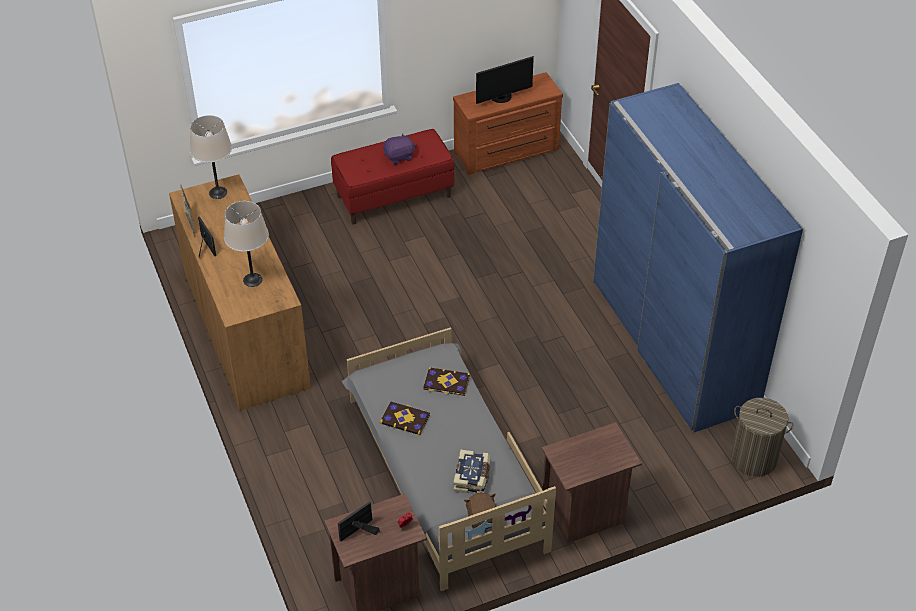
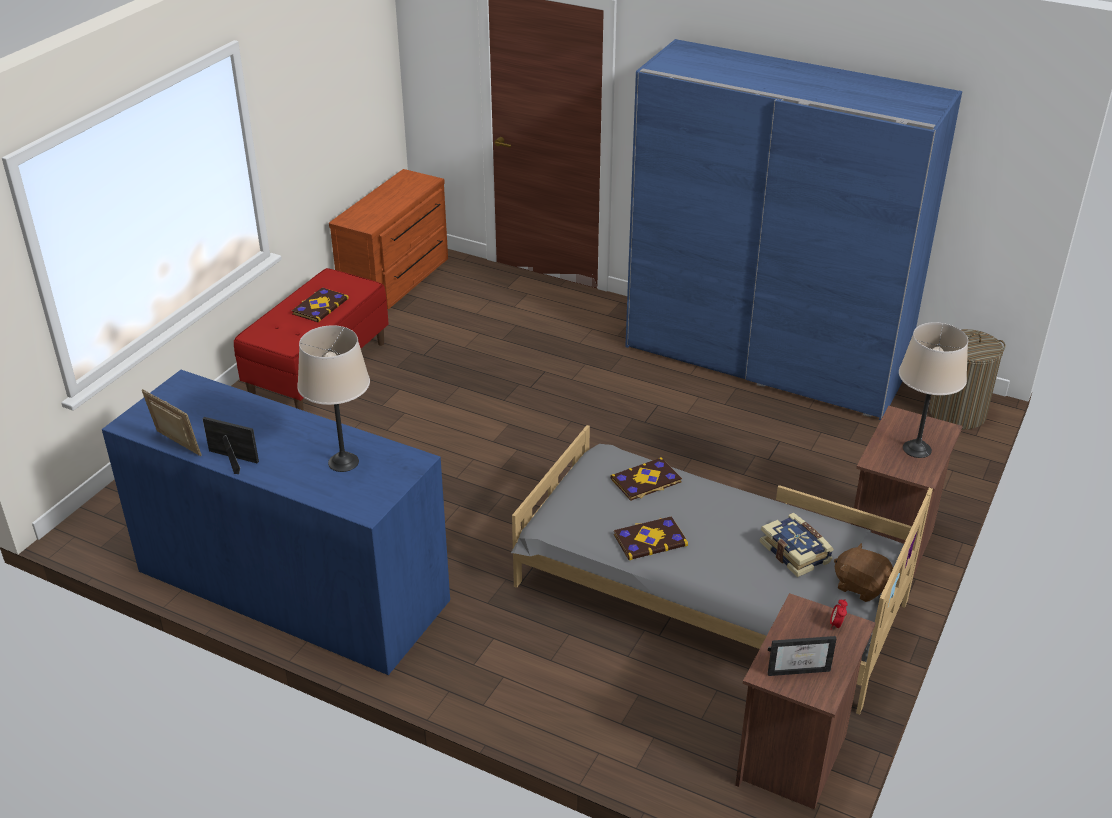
camera: 40 degrees left, 10 degrees down
(218, 193) = (175, 399): beige table lamp -> beige table lamp (917, 449)
(246, 330) = (292, 585): brown dresser -> blue dresser
(357, 533) = (798, 667): picture frame -> picture frame turned 105 degrees counterclockwise
(399, 157) = (320, 306): purple plush toy -> book
(502, 97) = (385, 203): monitor -> none

